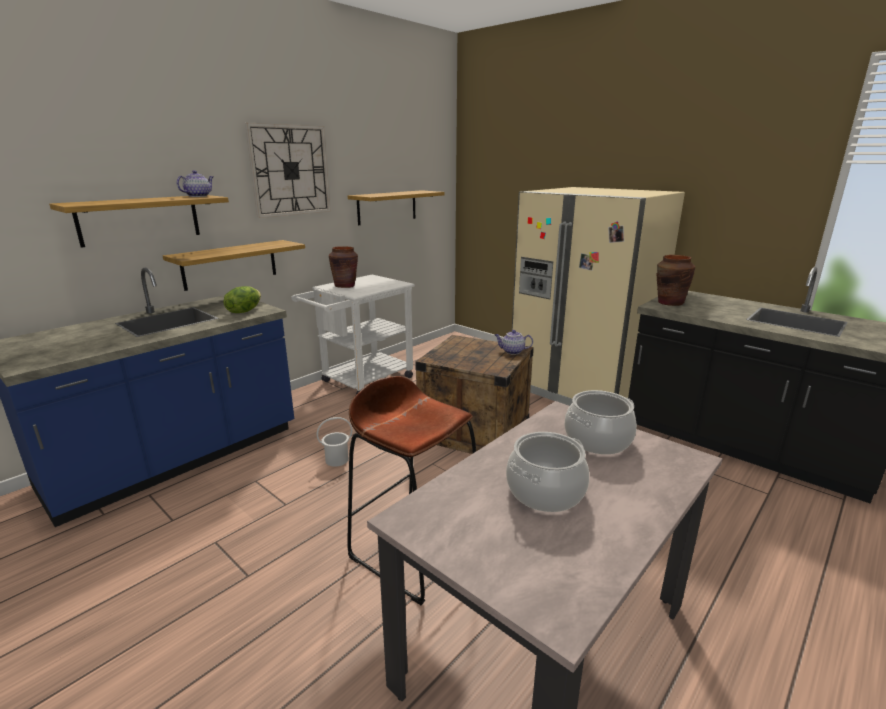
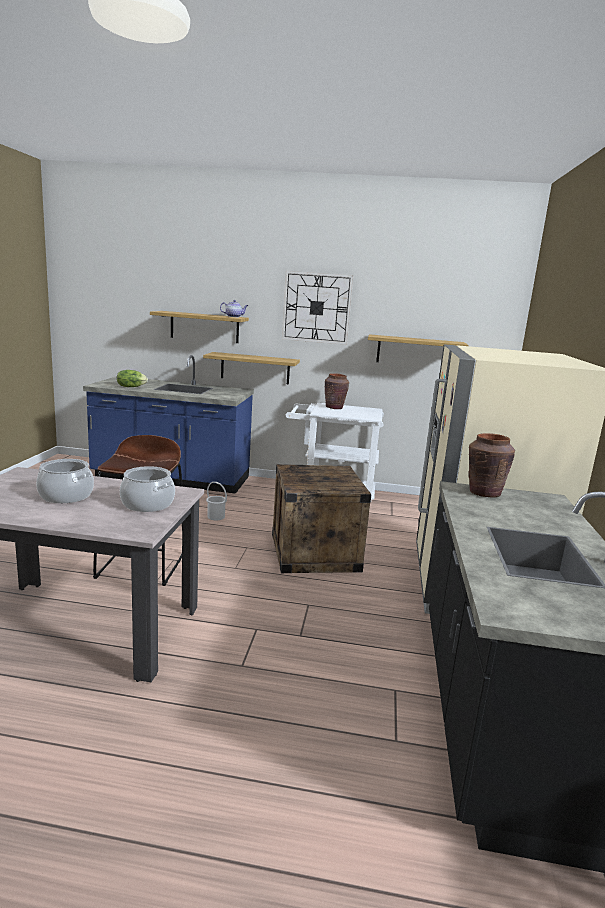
camera: 55 degrees right, 5 degrees down
(244, 311) = (221, 395): lettuce -> lettuce (131, 387)
(512, 351) = (345, 488): teapot -> none

